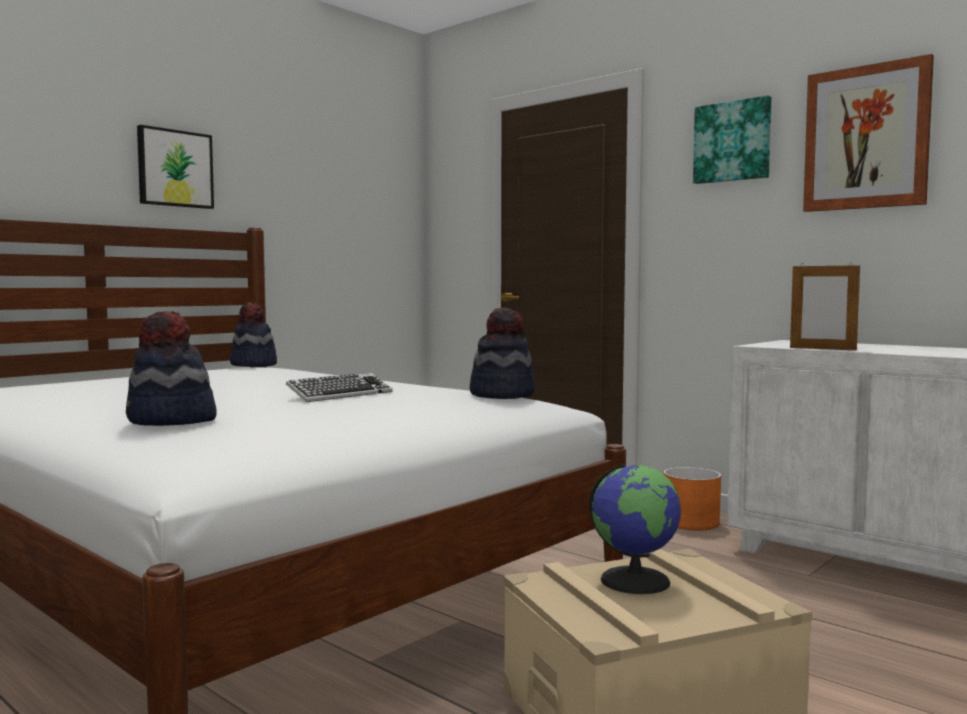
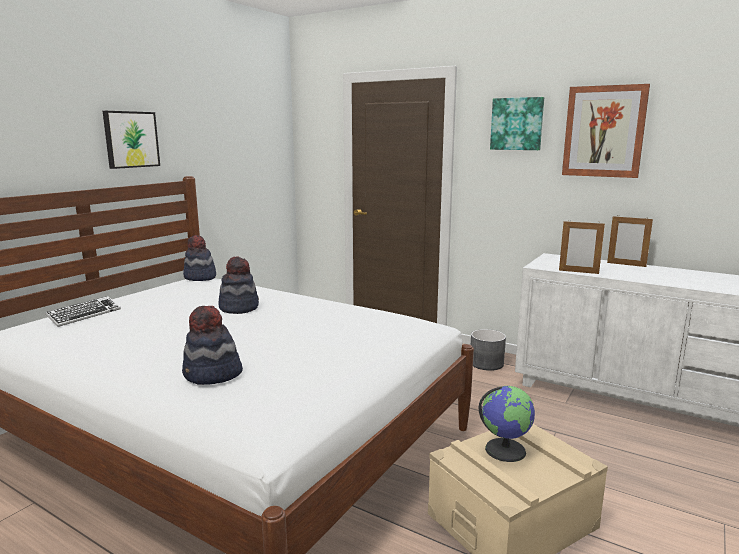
camera: 10 degrees left, 10 degrees up
(340, 395) = (296, 326): keyboard -> keyboard (84, 315)
(502, 394) = (397, 317): hat -> hat (239, 308)
(691, 522) = (486, 363): orange planter -> grey planter
(915, 346) = (626, 264): none -> picture frame

